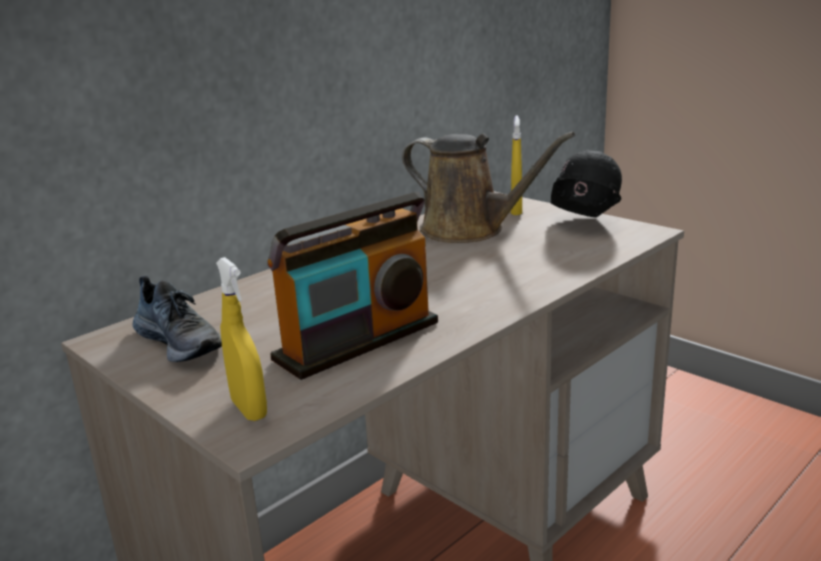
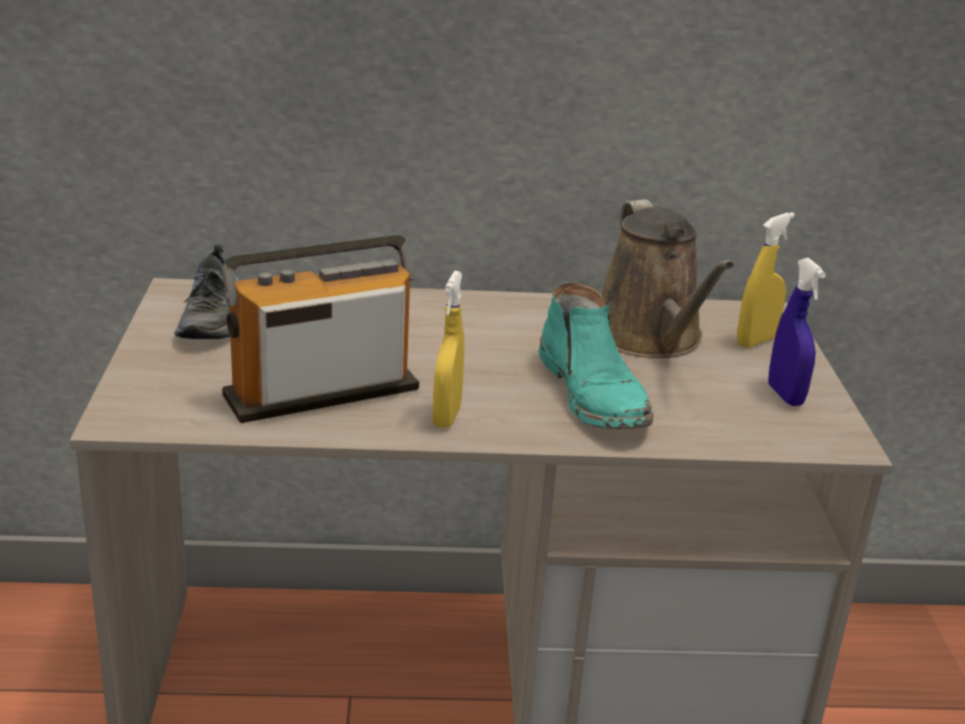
camera: 40 degrees right, 5 degrees up
(249, 409) = (153, 400): yellow spray bottle -> yellow spray bottle (446, 417)
(358, 341) = (321, 392): radio -> radio turned 150 degrees clockwise
(506, 265) = (594, 395): none -> turquoise boot
(582, 225) = (785, 395): black hard hat -> blue spray bottle

